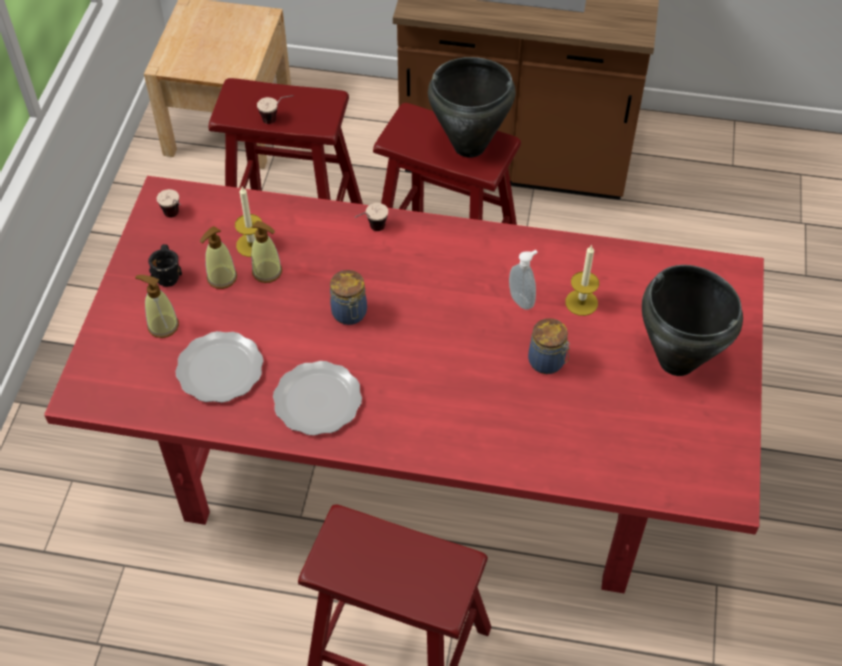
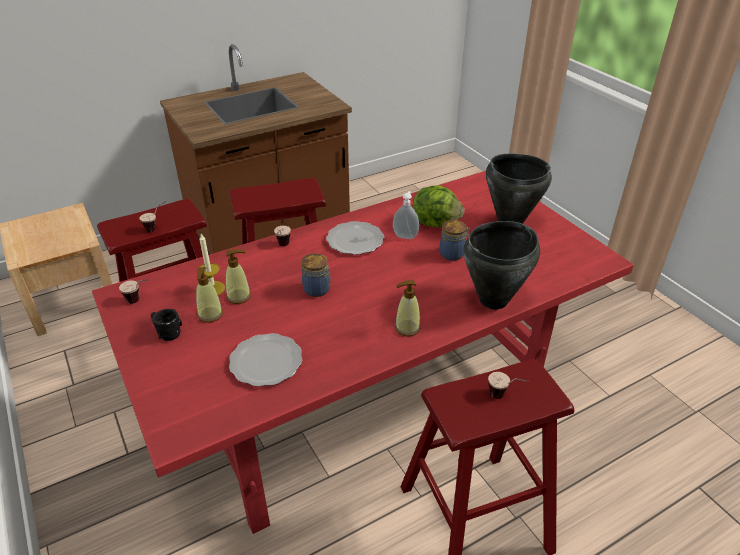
camera: 40 degrees left, 15 degrees down
(163, 326) = (196, 361): soap dispenser -> soap dispenser (407, 328)
(316, 401) = (350, 342): plate -> plate (354, 240)
(401, 570) = (504, 397): none -> cup
(470, 146) = (292, 191): black cooking pot -> black cooking pot (494, 300)
(581, 302) = (435, 222): candle -> lettuce

